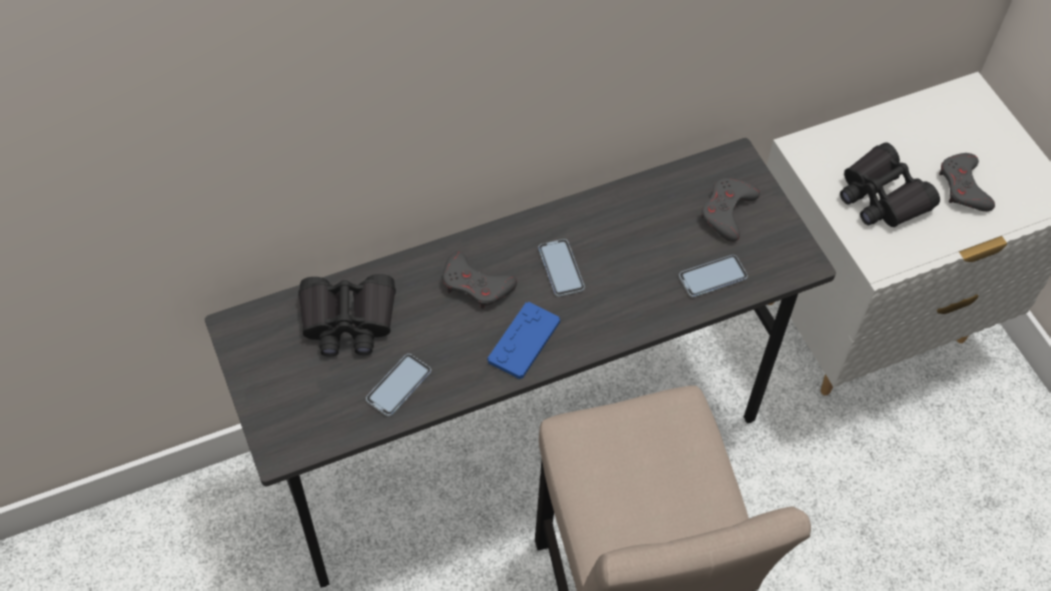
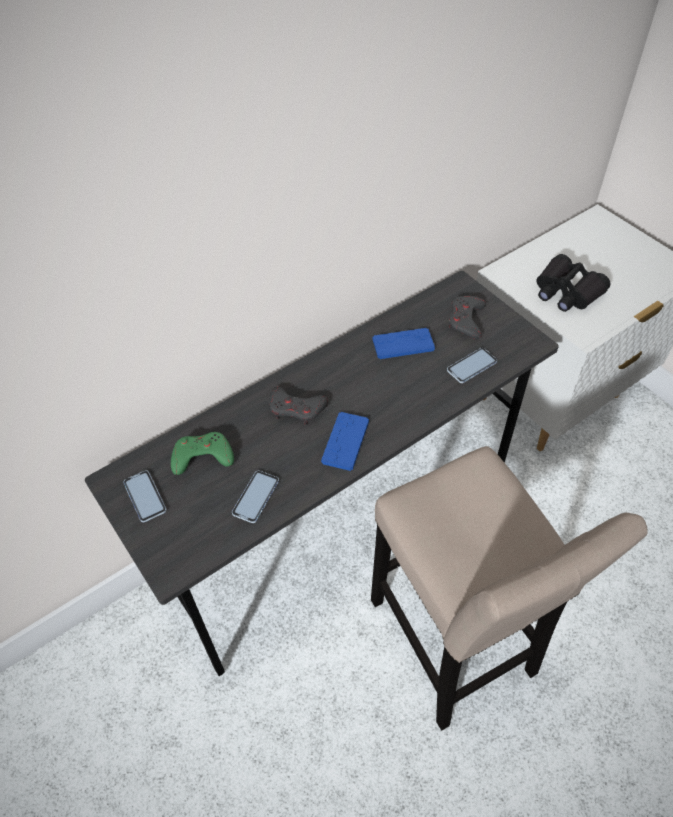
camera: 10 degrees left, 5 degrees down
(348, 321) = (202, 456): black binoculars -> green game controller
(561, 269) = (357, 383): phone -> phone (145, 497)
(634, 228) = (403, 344): none -> blue game controller
(963, 187) = (619, 275): grey game controller -> none

